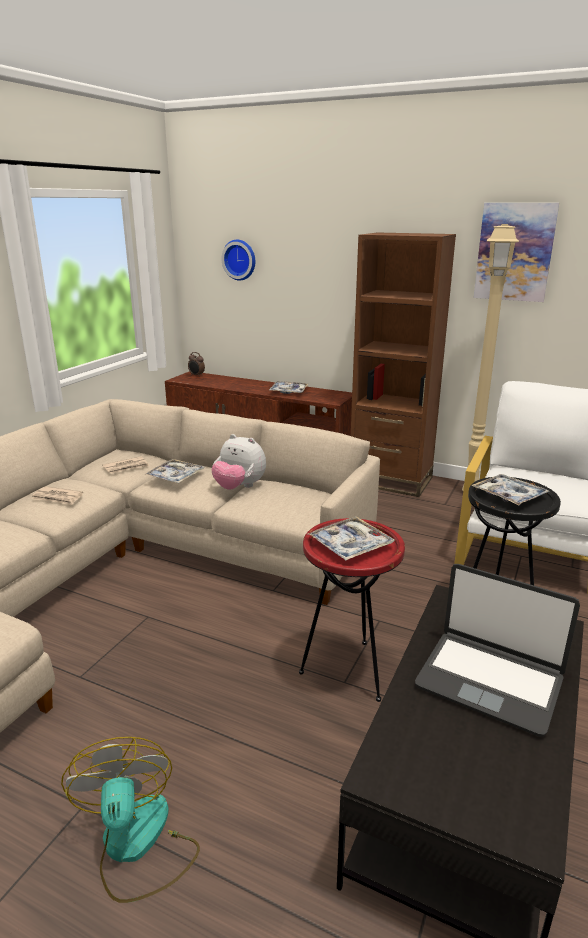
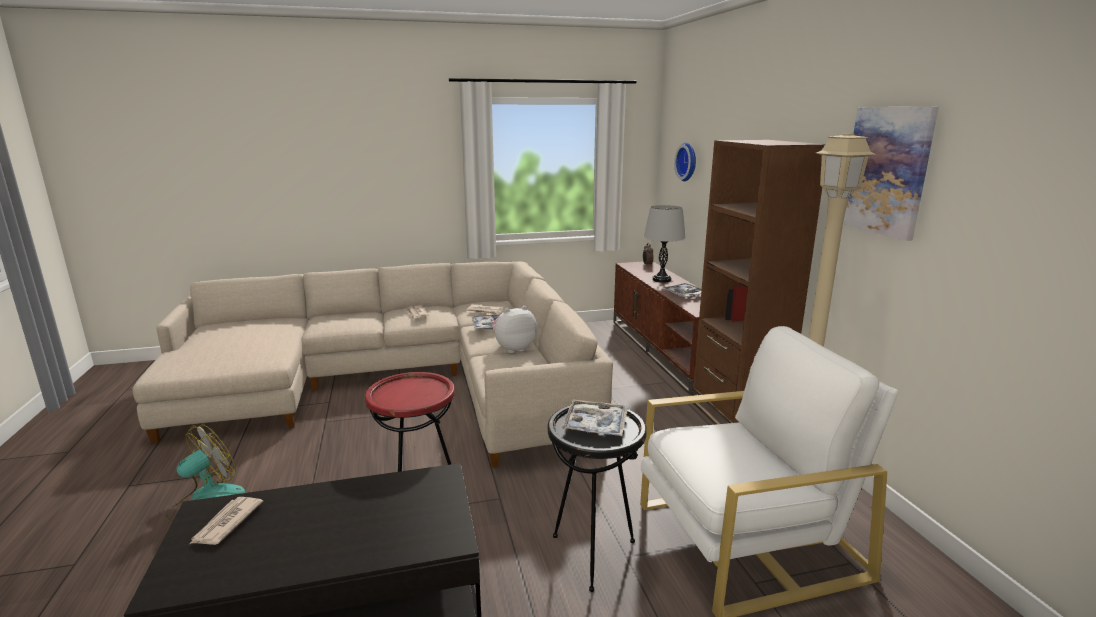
camera: 50 degrees right, 5 degrees down
(239, 487) = (513, 348): plush toy -> plush toy turned 75 degrees clockwise
(241, 385) = (661, 280): none -> grey table lamp
(350, 545) = (408, 392): tray -> none
(427, 758) = (226, 523): none -> newspaper
(489, 681) = (337, 525): laptop -> none

